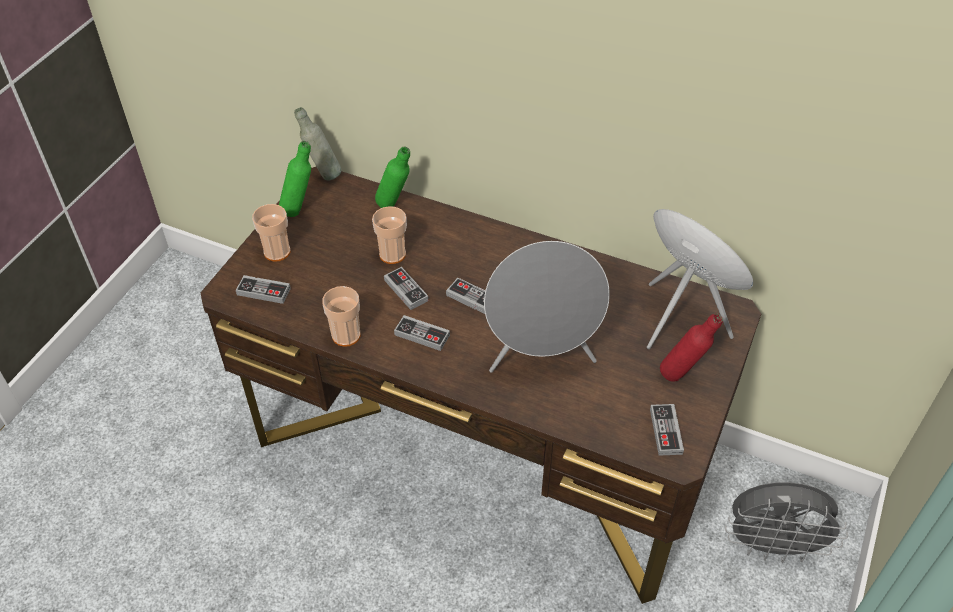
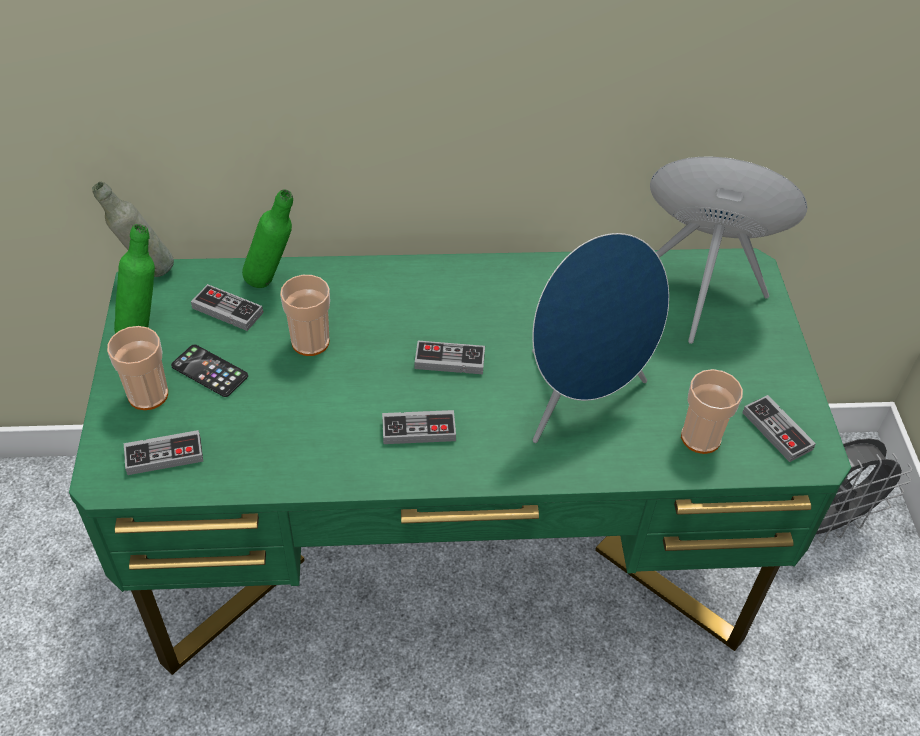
camera: 30 degrees left, 0 degrees up
(321, 250) = (209, 371): none -> phone
(346, 335) = (320, 470): cup -> cup (700, 437)
(406, 290) = (359, 381): game controller -> game controller (227, 310)
(478, 450) = (451, 557): brown desk -> green desk
(541, 357) = (581, 400): grey speaker -> blue speaker
(682, 376) = (747, 360): red bottle -> none

